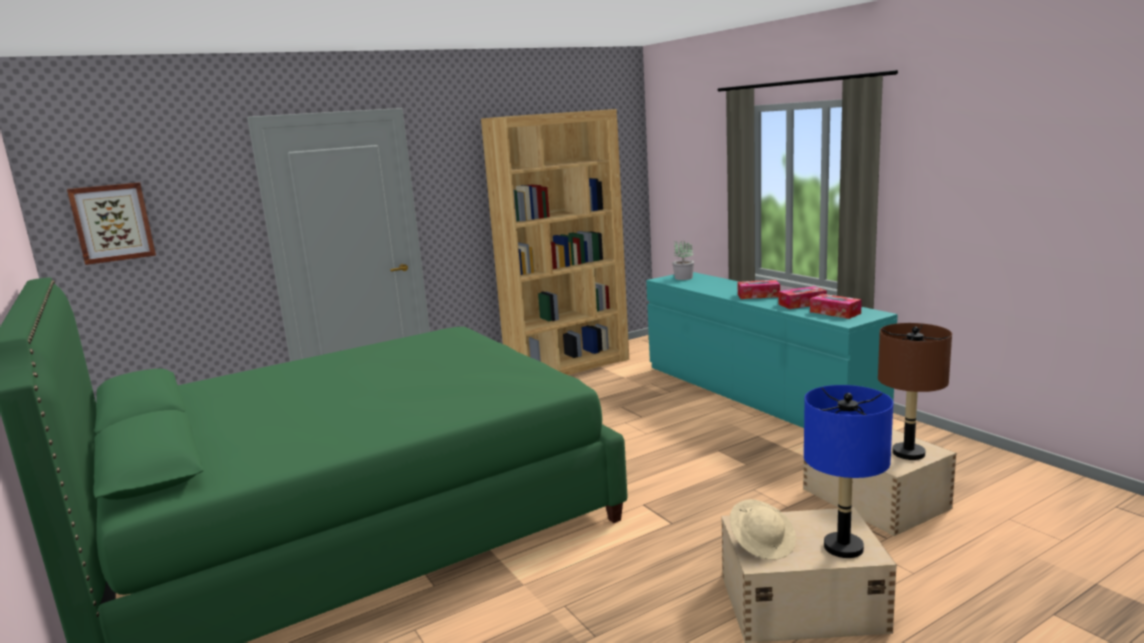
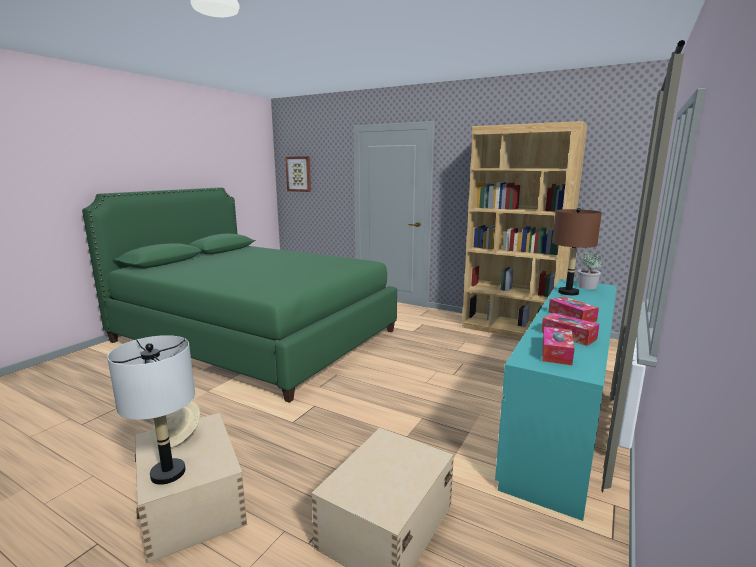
camera: 60 degrees right, 0 degrees up
(843, 547) = (168, 473): blue table lamp -> grey table lamp
(908, 453) = (375, 496): brown table lamp -> brown table lamp (568, 292)

